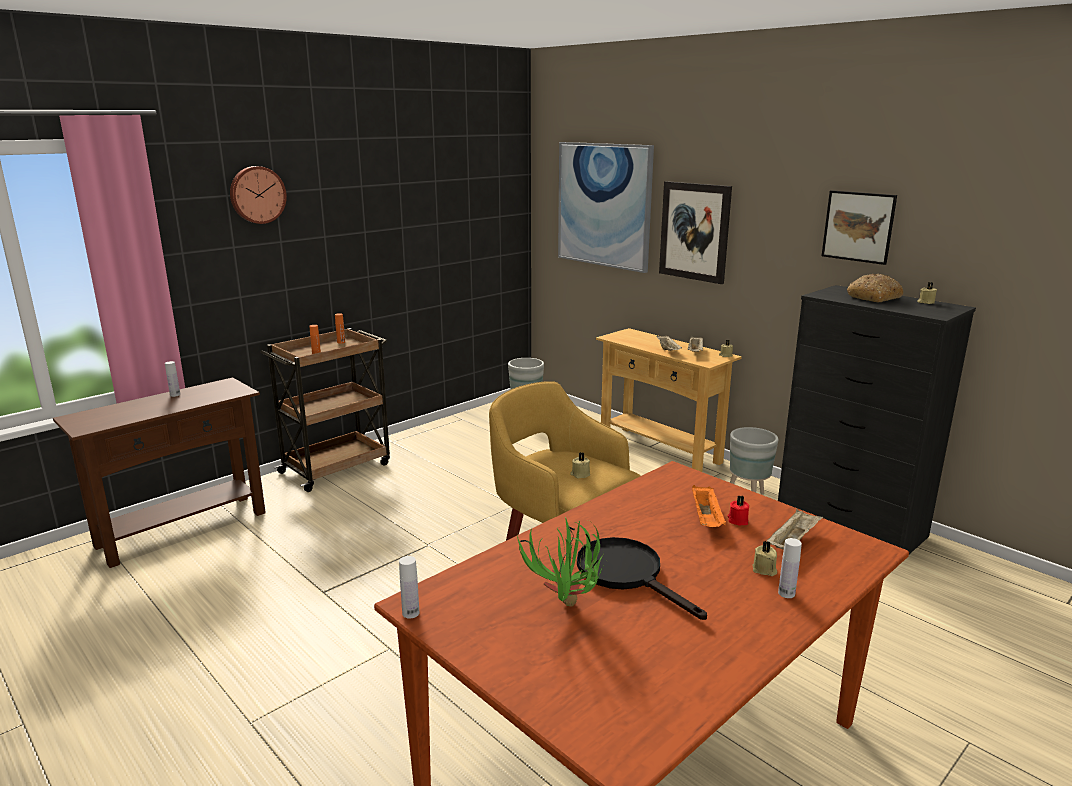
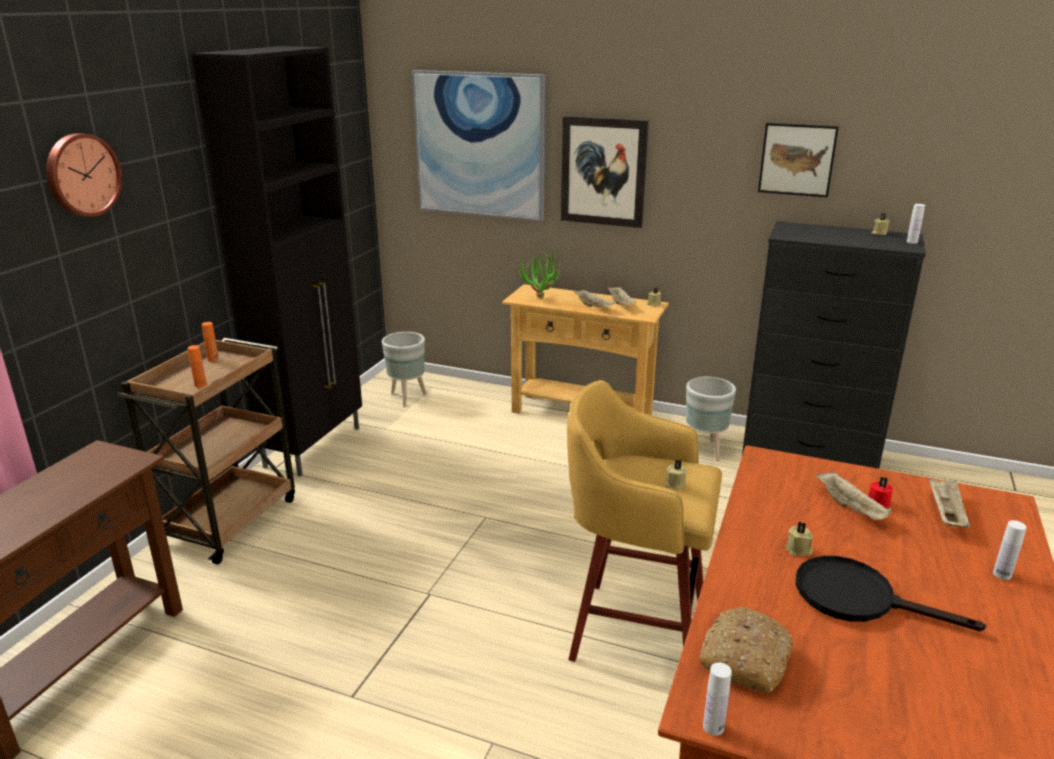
camera: 25 degrees left, 5 degrees up
(175, 395) = (36, 487): white bottle -> white bottle (912, 242)
(431, 433) = (315, 446): none -> black cabinet
(566, 611) = (855, 664): potted plant -> potted plant (541, 299)
(706, 519) = (851, 508): orange tray -> beige tray
(764, 570) = (958, 553): beige candle -> beige candle (799, 550)
(874, 297) = (831, 233): bread -> bread (744, 658)

